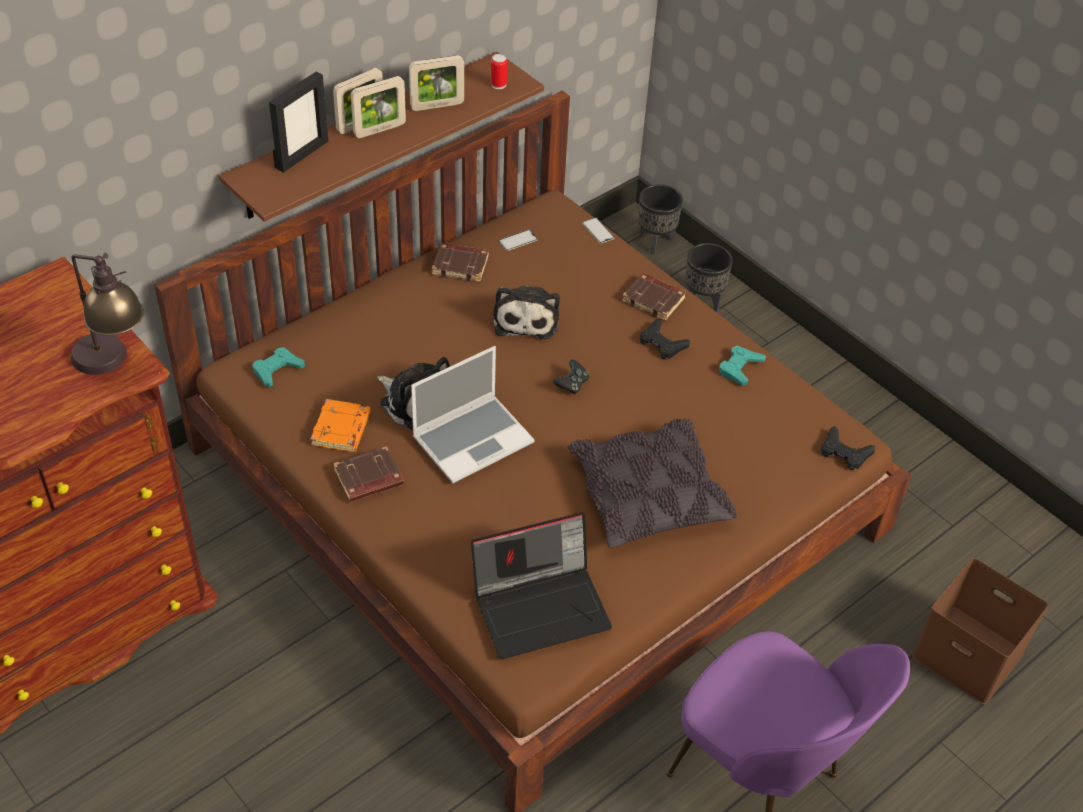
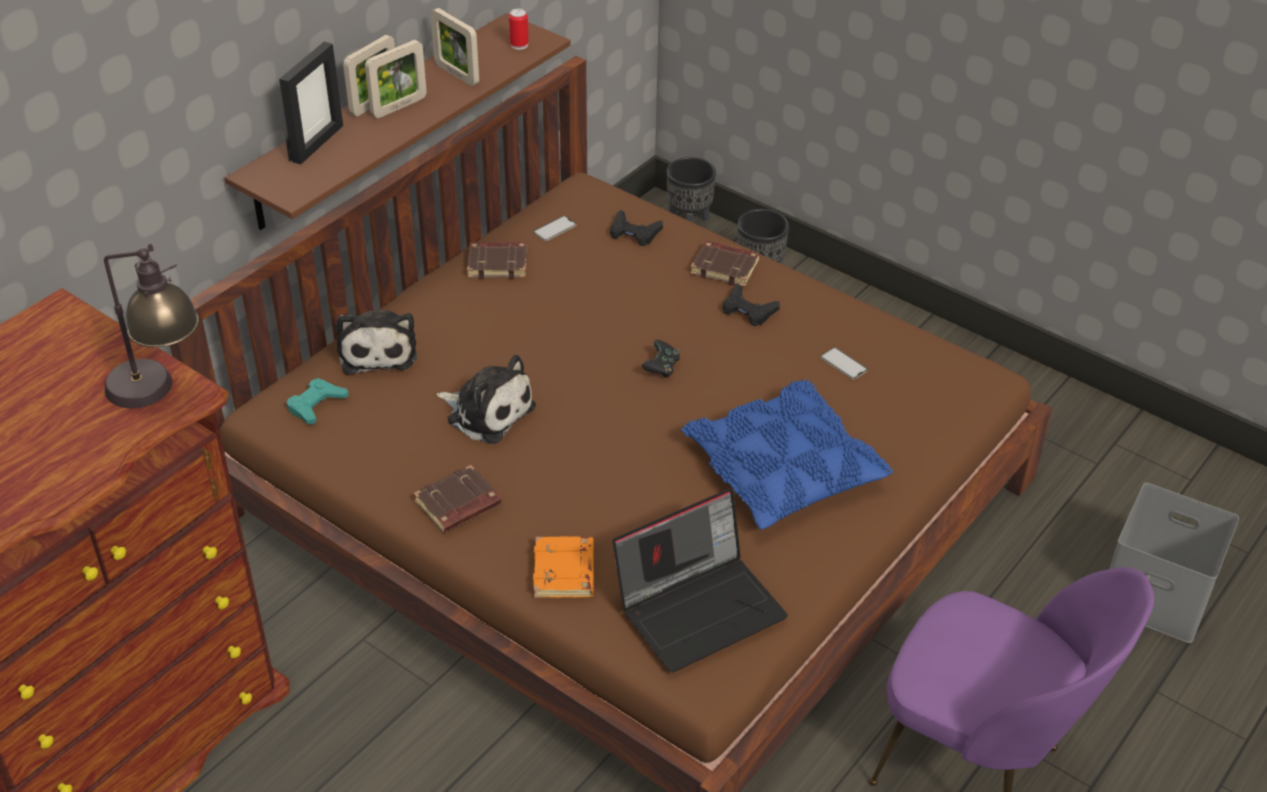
camera: 10 degrees left, 5 degrees down
(342, 430) = (411, 457): orange book -> orange book (565, 572)
(437, 106) = (456, 74): picture frame -> picture frame turned 75 degrees clockwise
(473, 439) = (567, 442): laptop -> none
(526, 318) = (588, 307): plush toy -> plush toy (378, 350)
(598, 230) = (641, 206): phone -> phone (843, 364)
(648, 495) = (783, 469): black pillow -> blue pillow
(740, 368) = (841, 323): turquoise game controller -> none
(844, 453) = (982, 391): black game controller -> black game controller (634, 233)
(970, 654) = (1159, 593): brown storage box -> grey storage box

